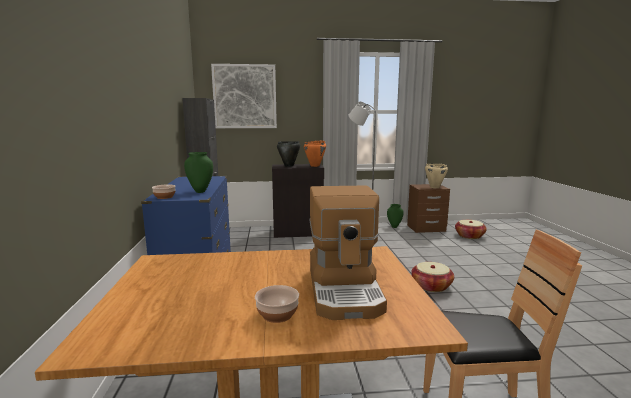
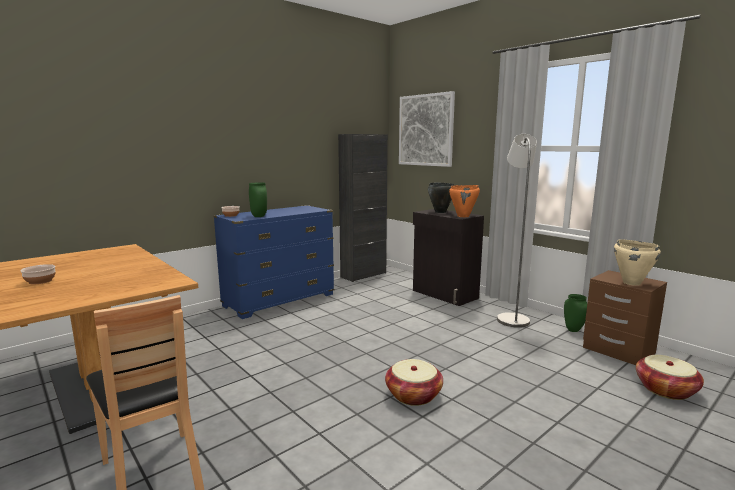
camera: 55 degrees right, 0 degrees up
(345, 289) = (84, 287): coffee machine -> none

